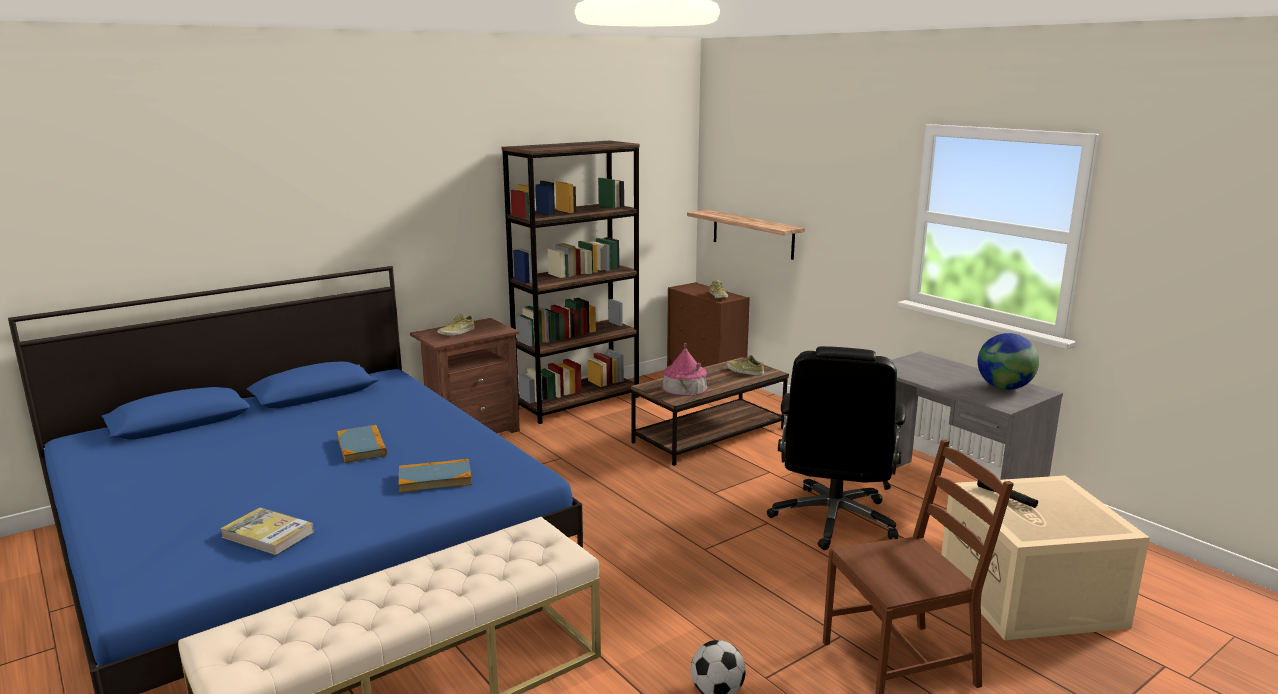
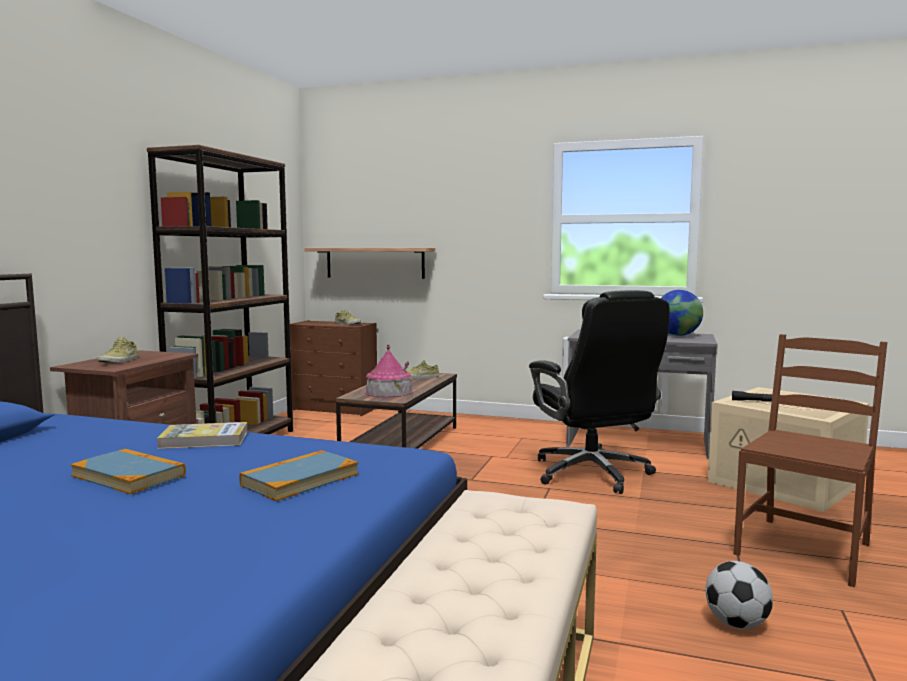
camera: 35 degrees left, 10 degrees down
(268, 534) = (148, 594): book -> book (204, 439)

